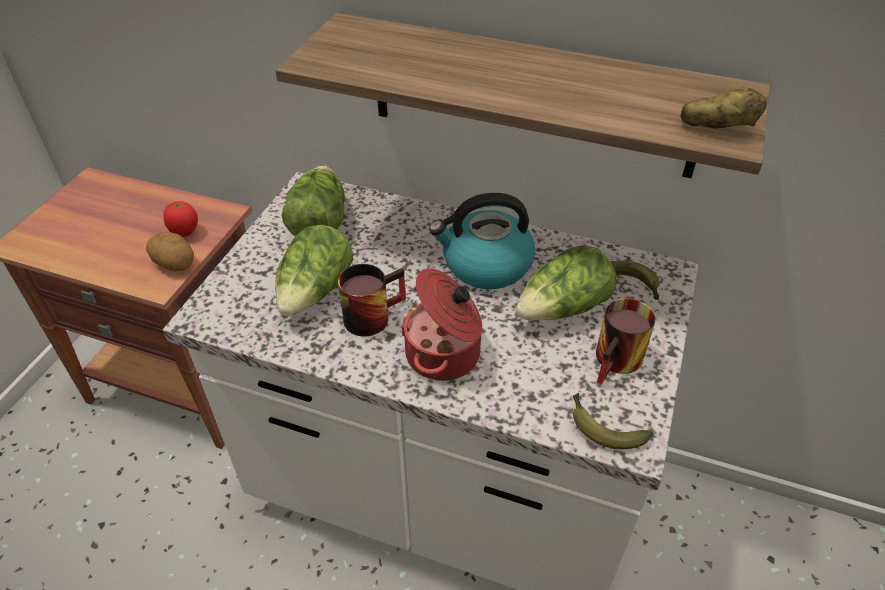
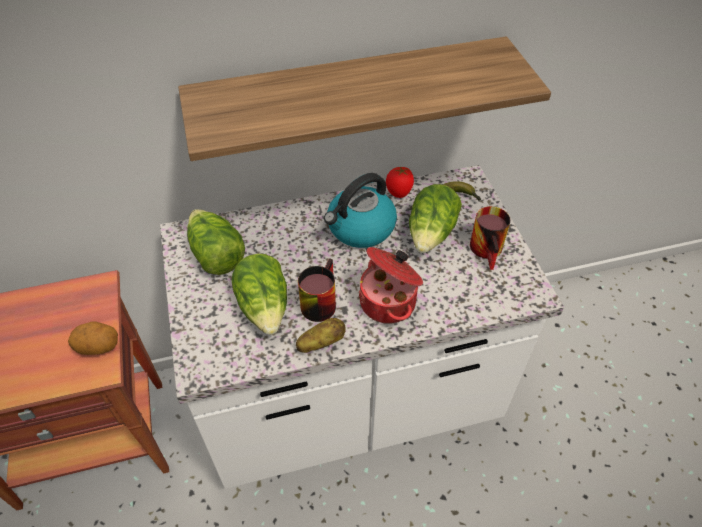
camera: 35 degrees left, 5 degrees up
(185, 233) = (81, 318): tomato -> tomato (399, 194)
(602, 428) = (513, 295): banana -> none
(717, 128) = (509, 78): potato -> potato (321, 343)

